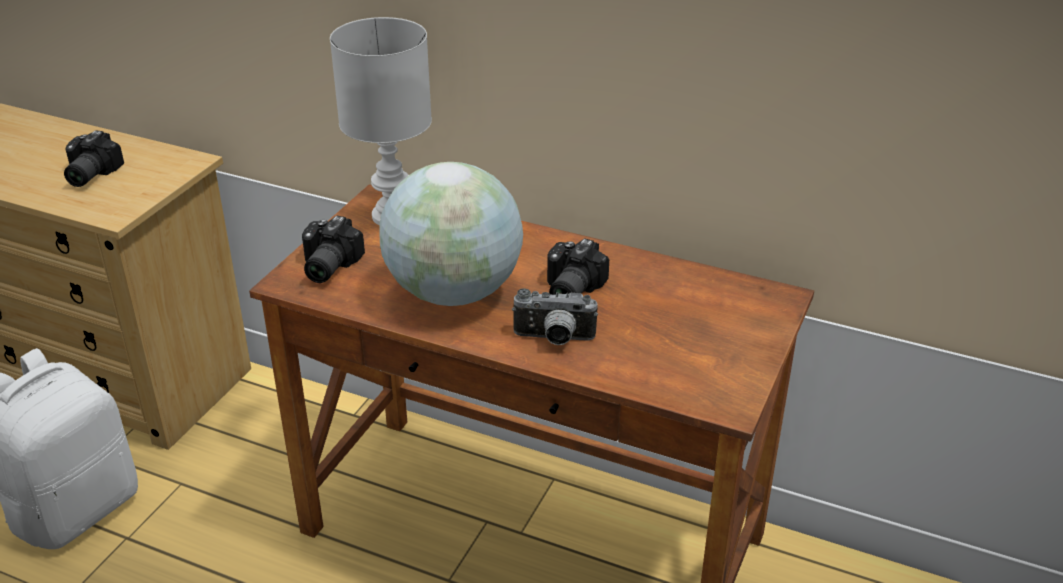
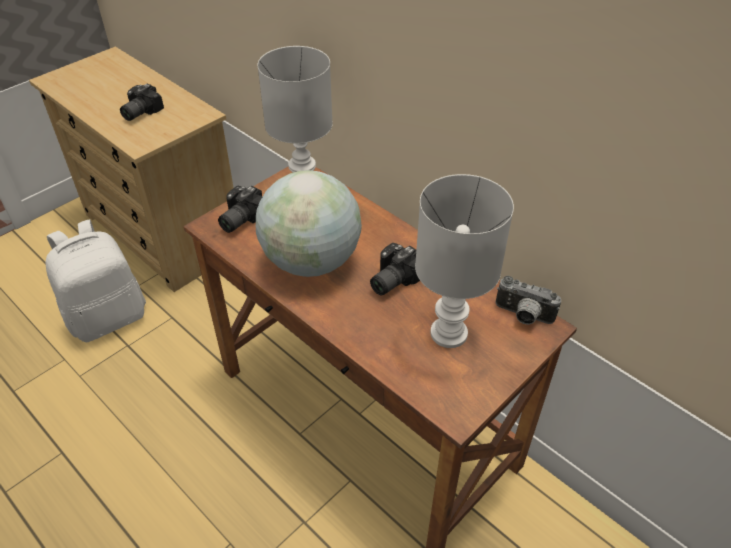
camera: 20 degrees right, 10 degrees up
(553, 339) = (359, 319): camera -> camera (522, 316)
(670, 328) = (447, 332): none -> white table lamp

